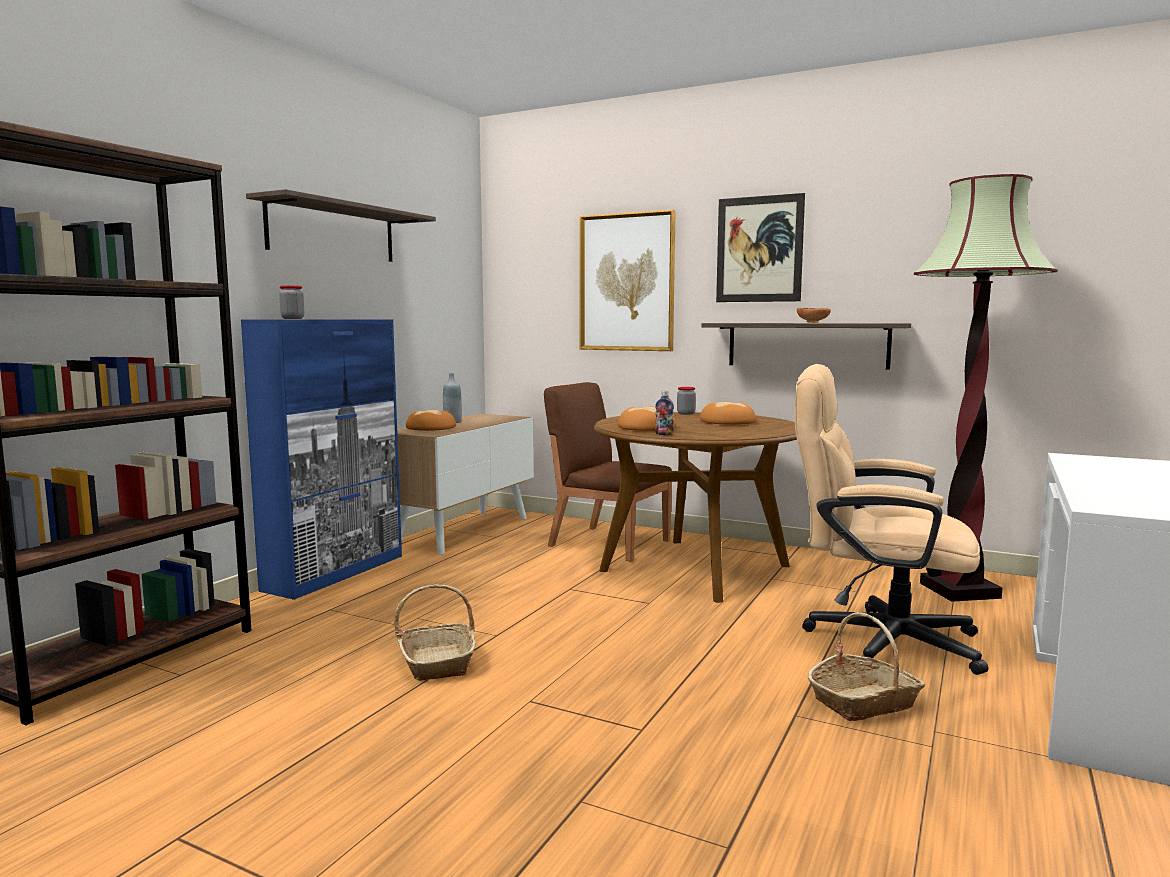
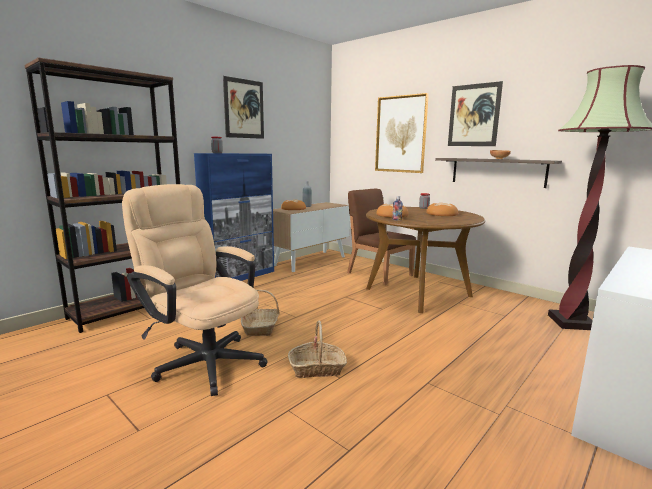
camera: 15 degrees right, 5 degrees up
(333, 232) = (244, 109): shelf -> picture
(864, 702) = (472, 381): basket -> basket (317, 368)
(875, 639) = (500, 345): beige office chair -> beige office chair (203, 360)

